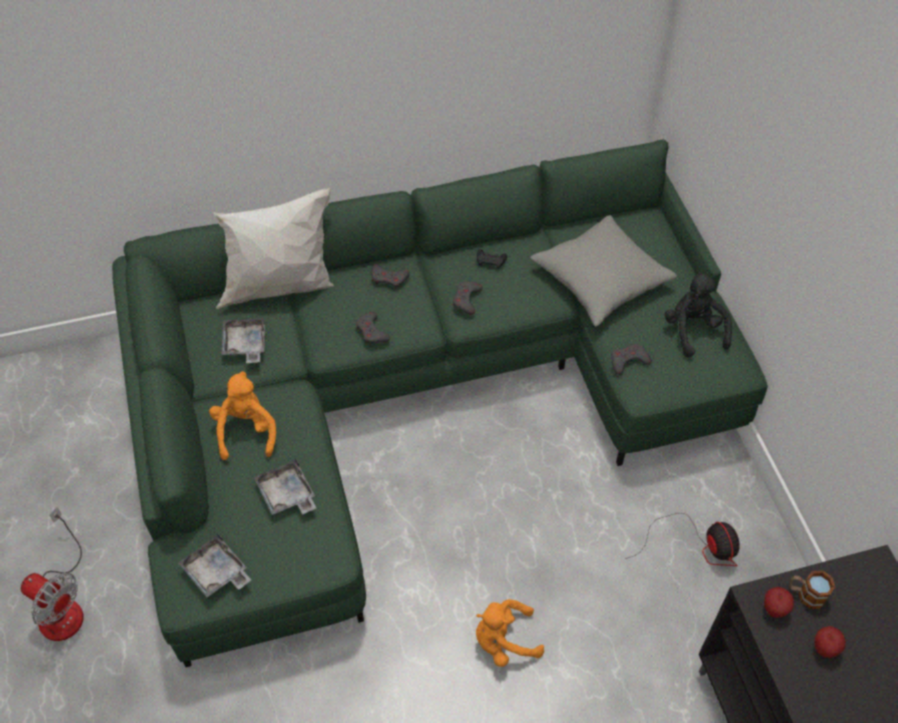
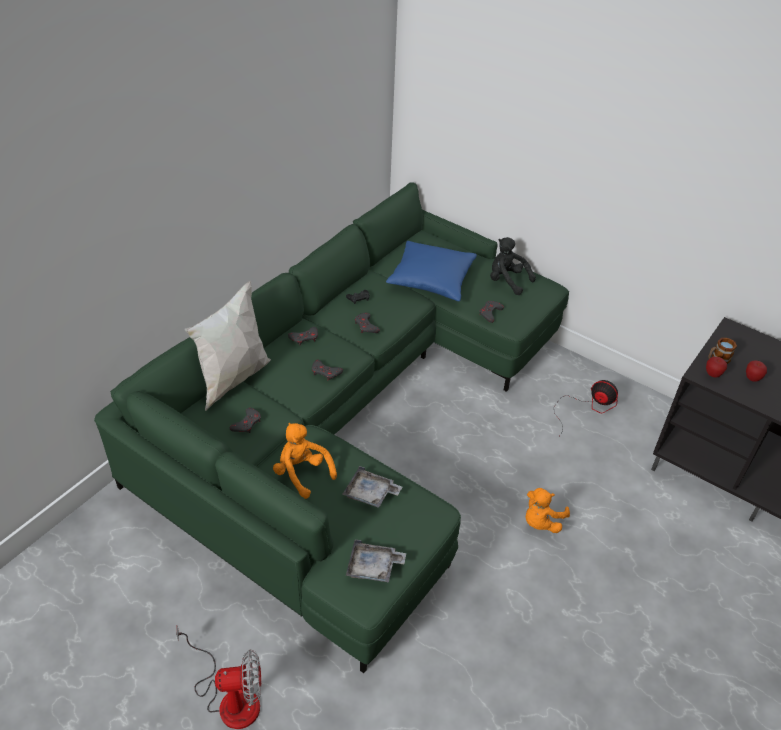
camera: 40 degrees left, 10 degrees down
(245, 345) = (247, 423): grey tray -> grey game controller
(600, 280) = (431, 280): grey pillow -> blue pillow

